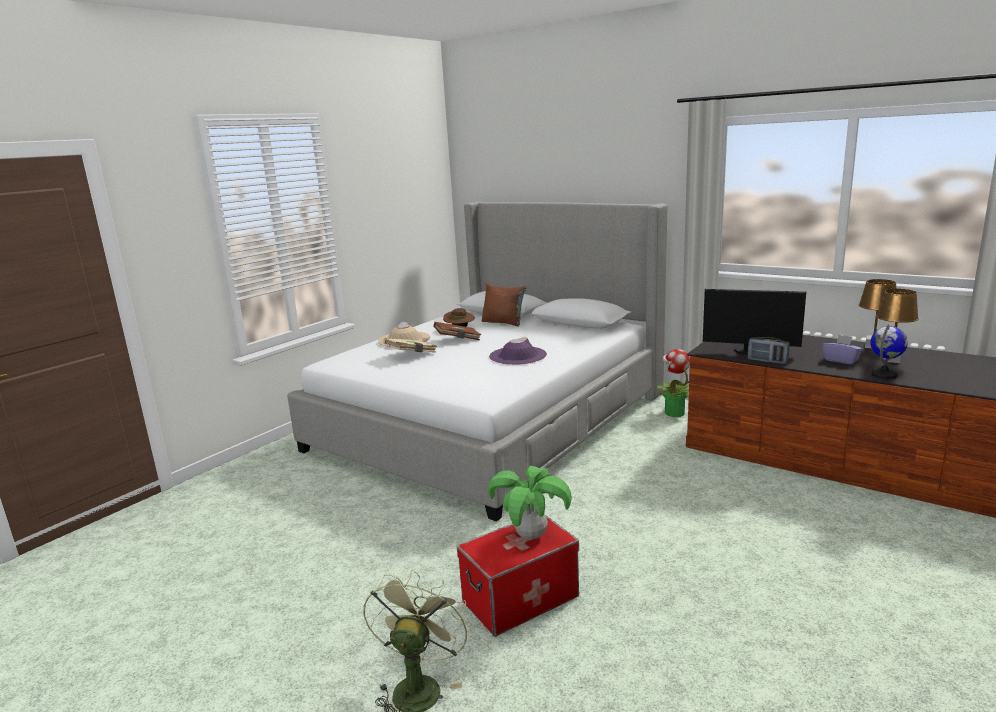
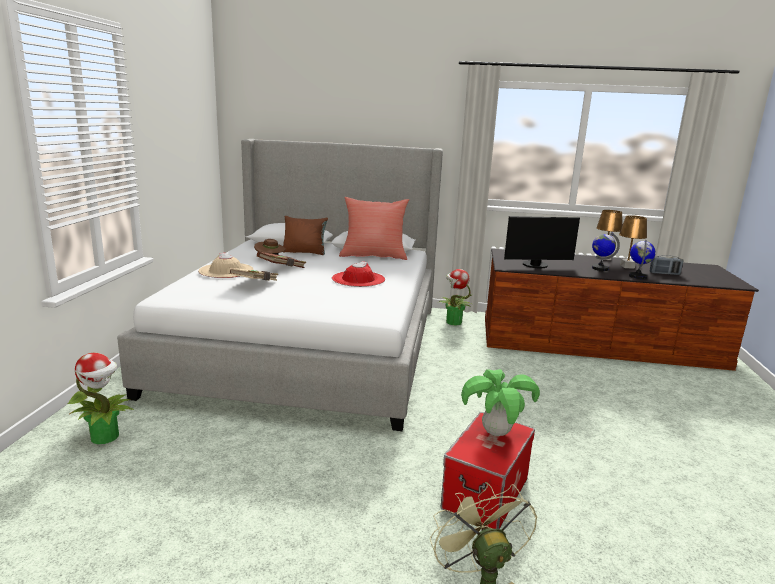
camera: 30 degrees left, 0 degrees up
(261, 479) = (106, 437): none -> potted plant
(517, 356) = (358, 279): purple hat -> red hat
(571, 329) = (373, 256): none -> red pillow
(767, 361) = (557, 272): radio -> radio (664, 273)
(841, 360) = (600, 268): purple tissue box -> globe

